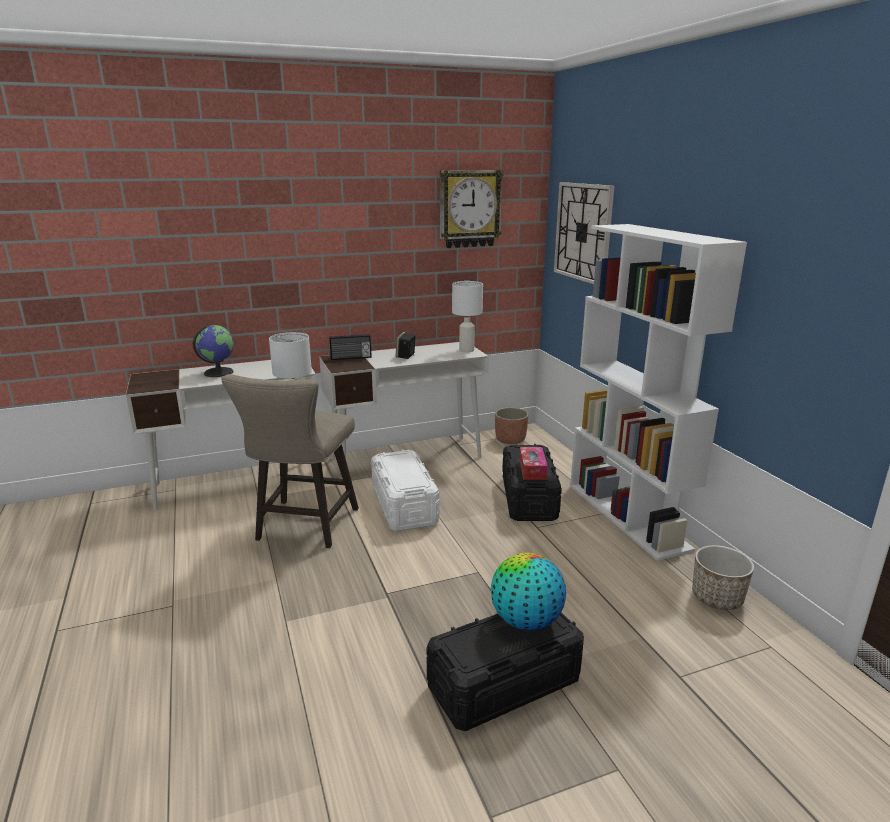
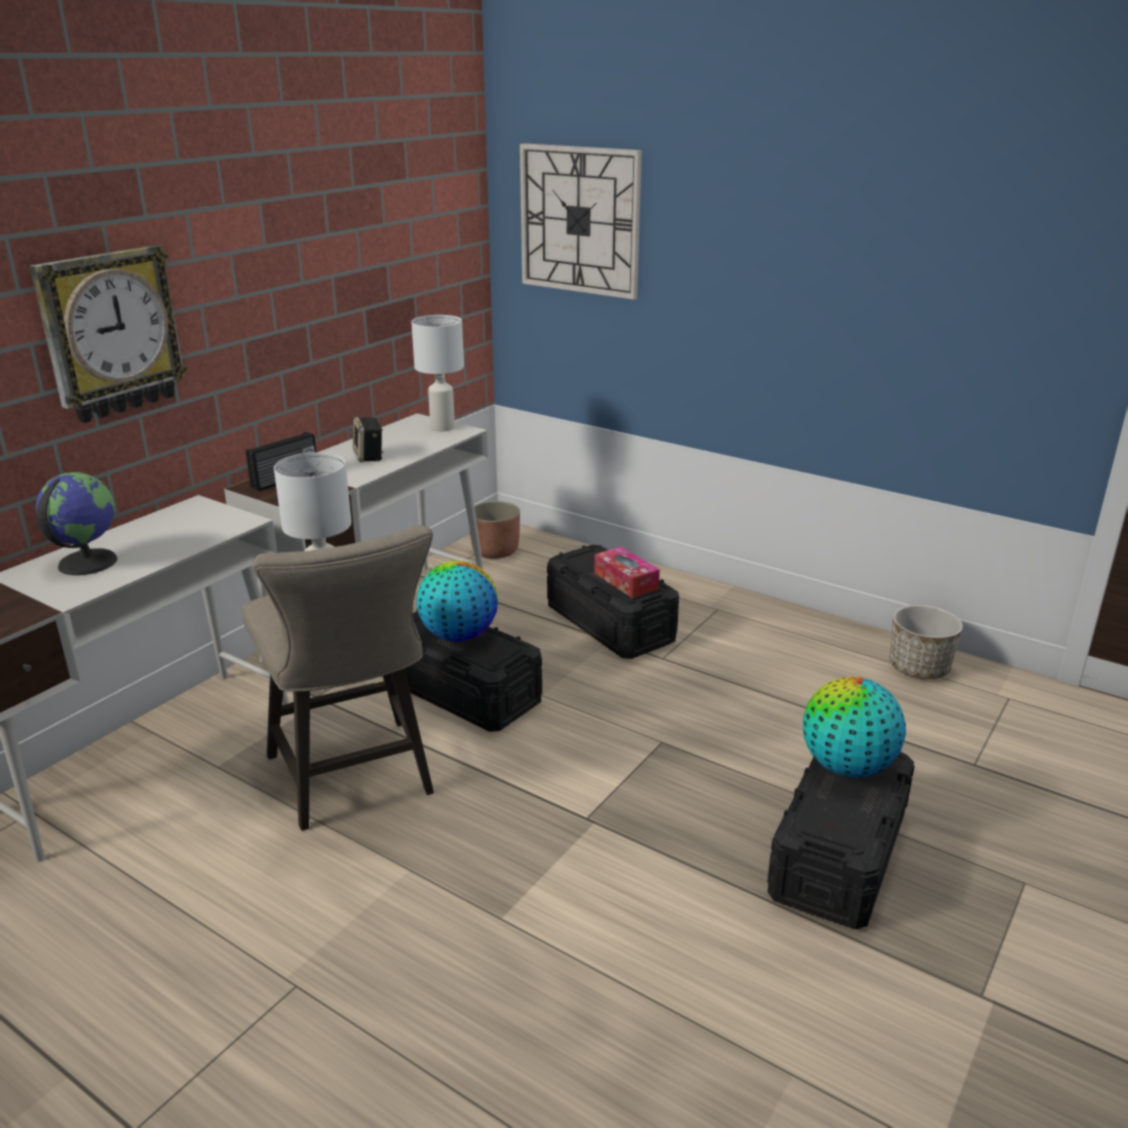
camera: 35 degrees left, 5 degrees up
(403, 469) = (459, 636): none -> globe
(404, 505) = (463, 692): white storage box -> black storage box
(469, 209) = (398, 196): wall clock -> wall clock (110, 333)
(628, 516) = (742, 607): white bookcase -> none

